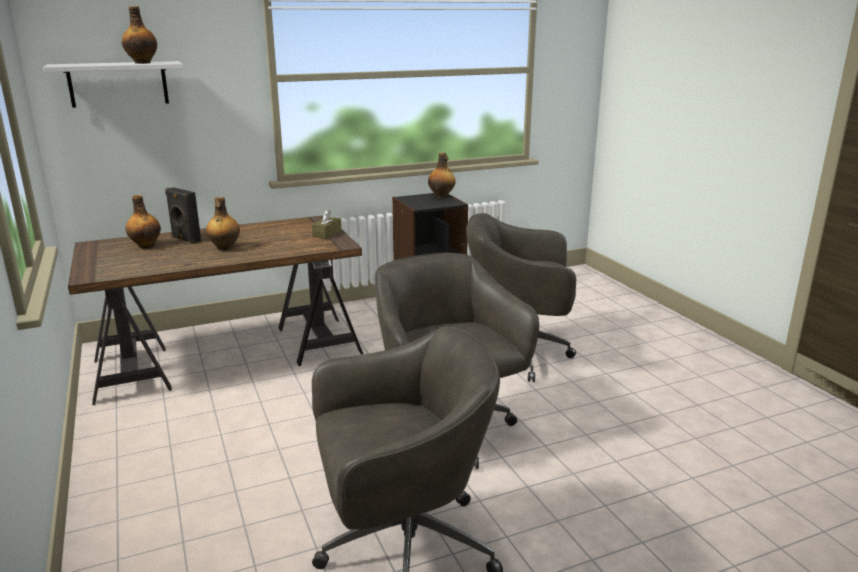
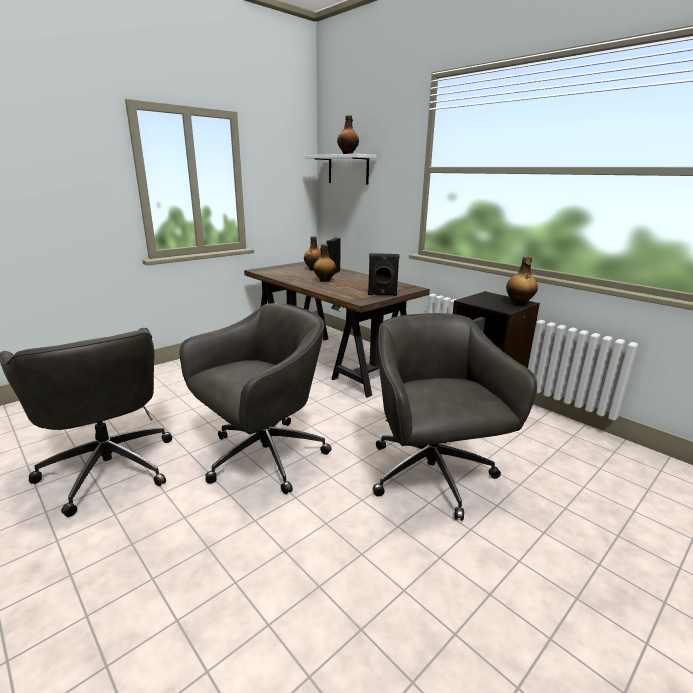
camera: 70 degrees right, 0 degrees up
(327, 234) = (382, 294): brown tissue box -> black speaker

